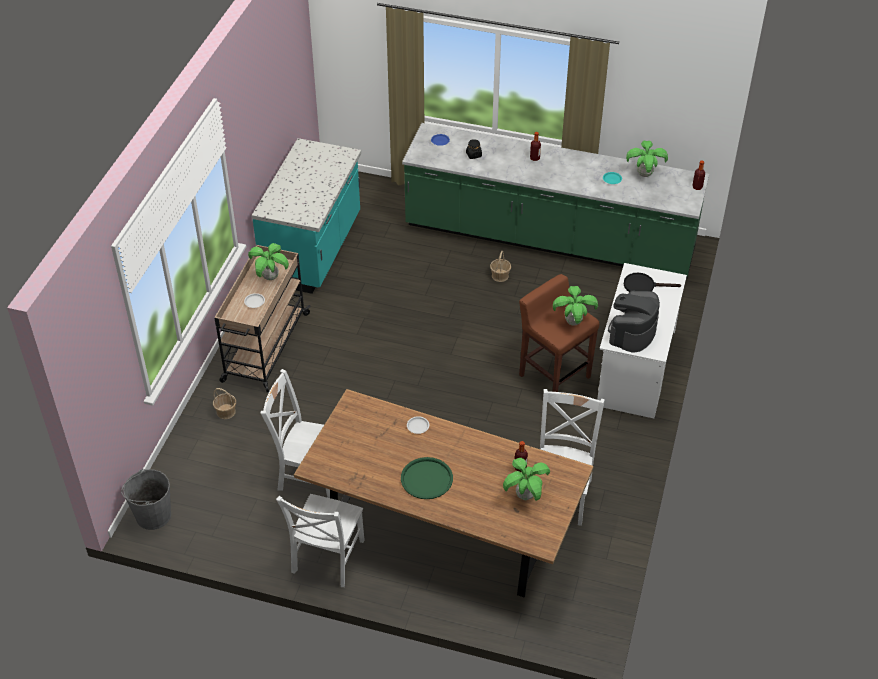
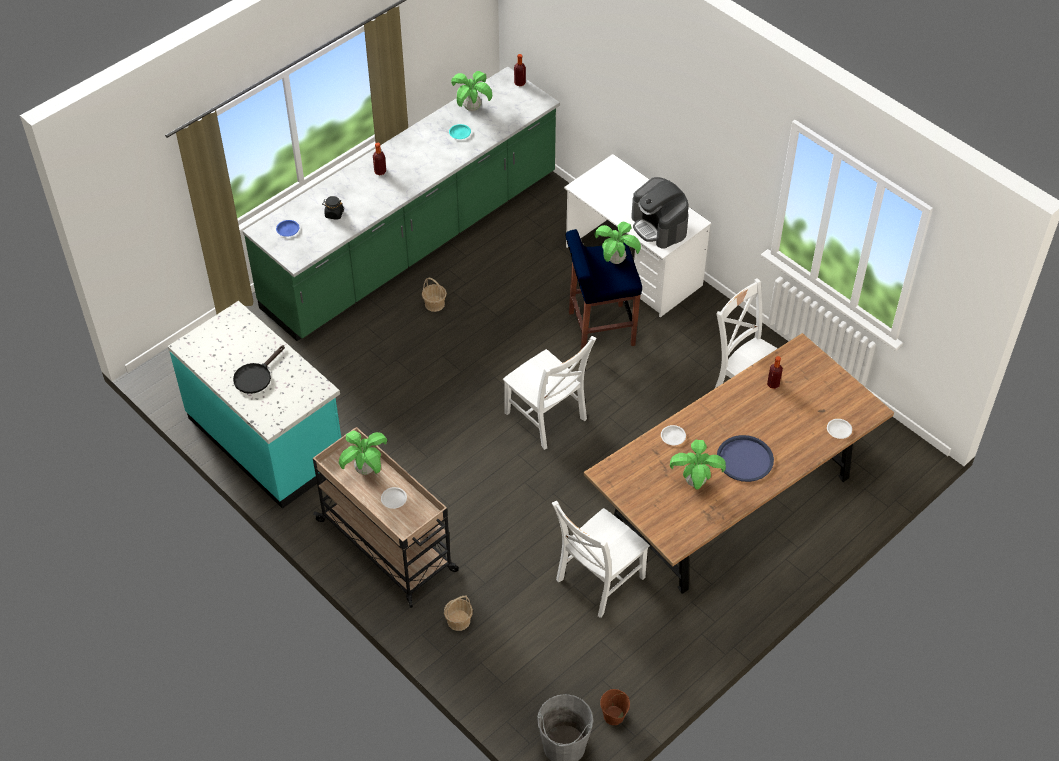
camera: 60 degrees left, 5 degrees up
(194, 534) = (614, 716): none -> brown bucket
(326, 559) = (715, 612): white chair -> white chair (547, 418)
(426, 479) = (744, 459): green tray -> blue tray
(503, 529) = (839, 430): none -> white plate
(525, 495) = (808, 396): potted plant -> potted plant (695, 482)
(554, 375) = (600, 329): brown stool -> blue stool
(643, 286) = (605, 189): black frying pan -> black frying pan (256, 376)

